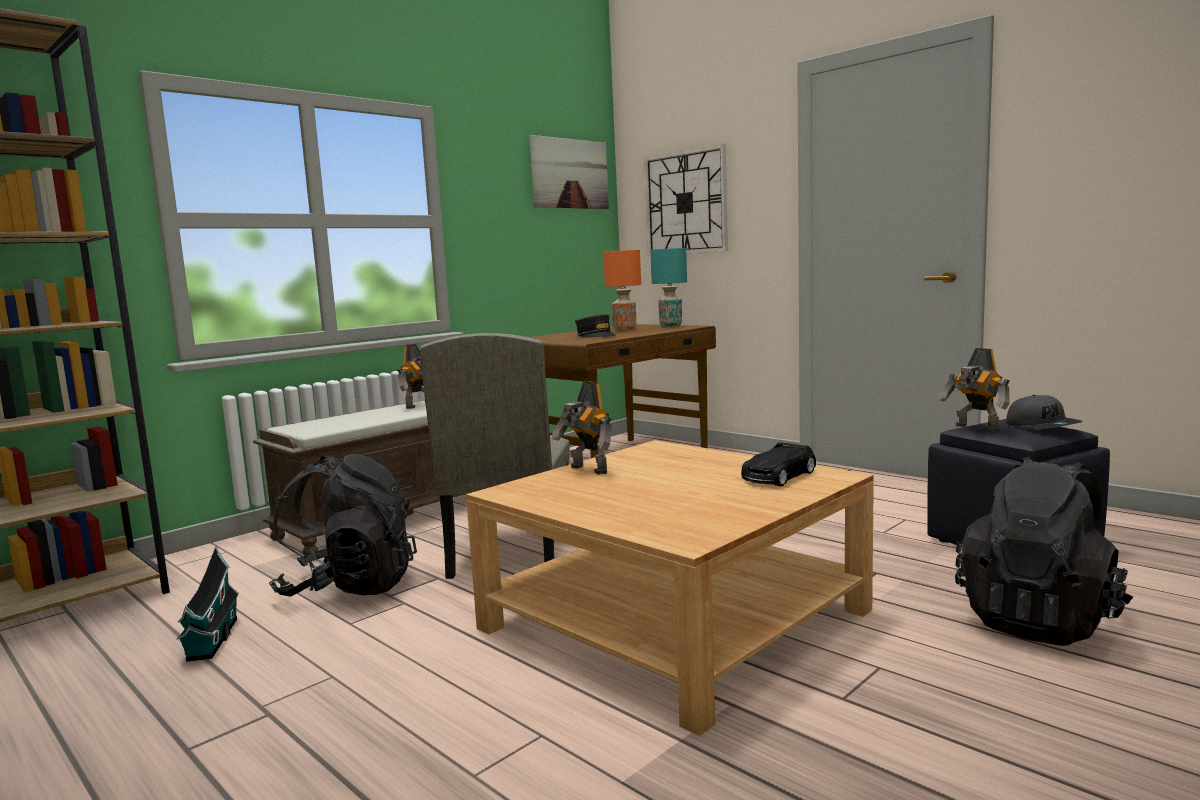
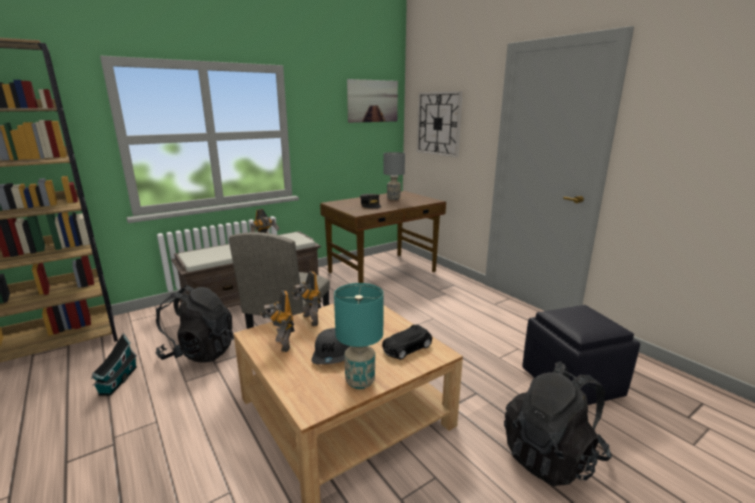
camera: 10 degrees right, 10 degrees up
(624, 329) = (393, 198): orange table lamp -> grey table lamp
(671, 325) = (422, 197): turquoise table lamp -> turquoise table lamp (360, 381)
(975, 428) = (556, 315): toy robot -> toy robot (281, 344)
(1042, 426) = (600, 320): grey cap -> grey cap (332, 353)

